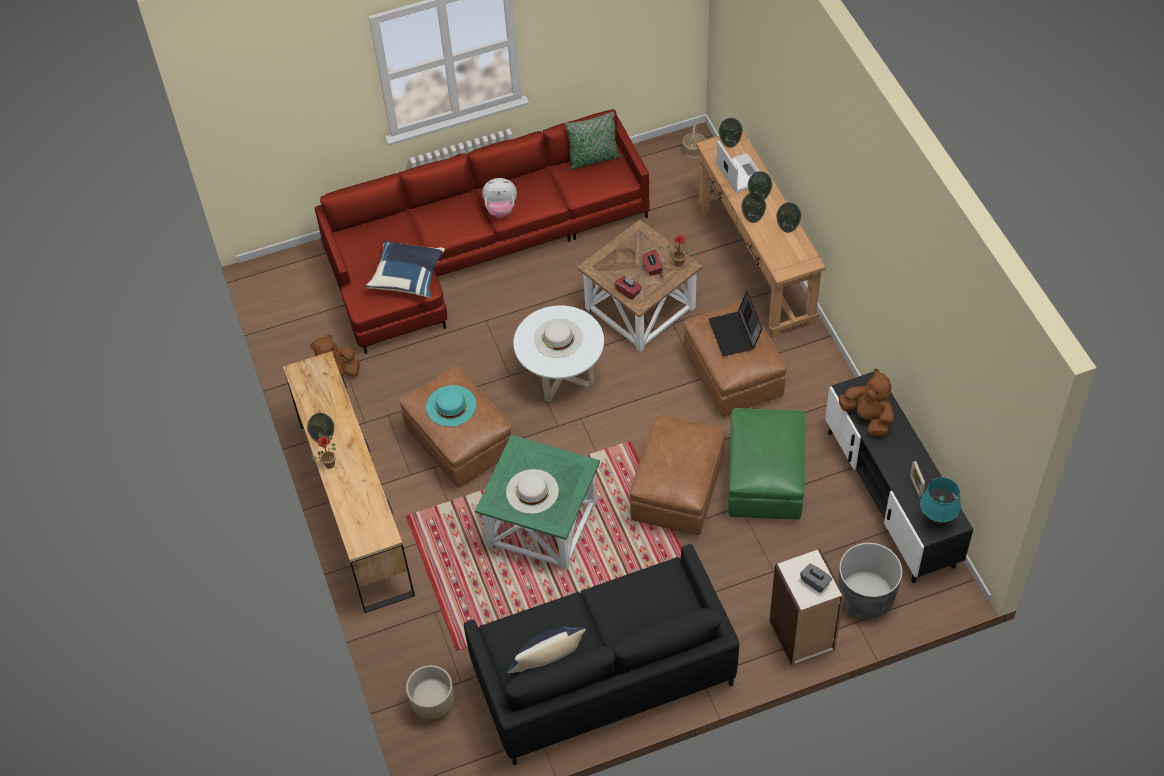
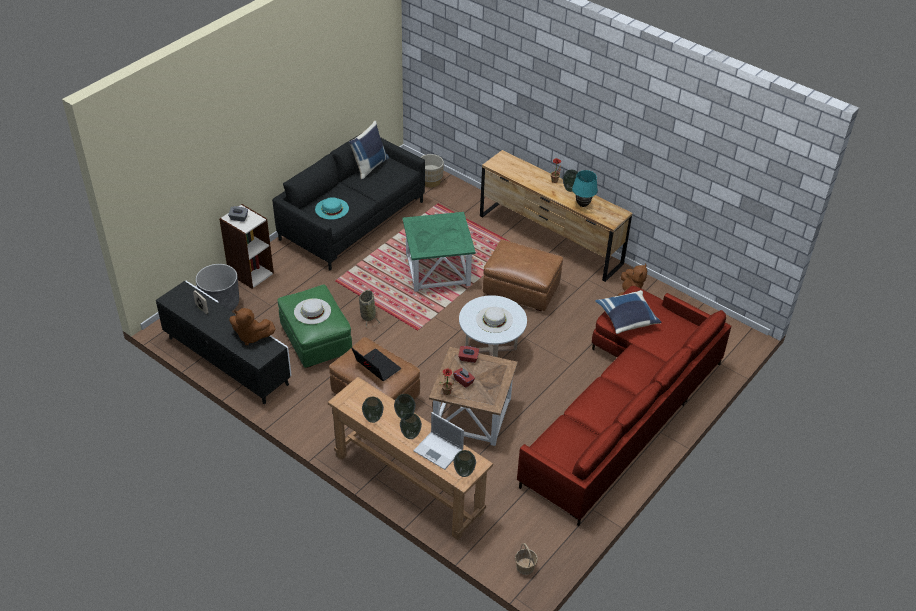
camera: 145 degrees right, 10 degrees down
(451, 406) = (526, 259): turquoise hat -> turquoise hat (332, 208)
(501, 209) = (609, 385): plush toy -> none
(532, 491) = (439, 230): white hat -> white hat (312, 311)
(593, 159) = (577, 456): green pillow -> none
(678, 491) = (368, 315): brown ottoman -> basket
(936, 521) = (181, 295): turquoise table lamp -> turquoise table lamp (583, 205)

